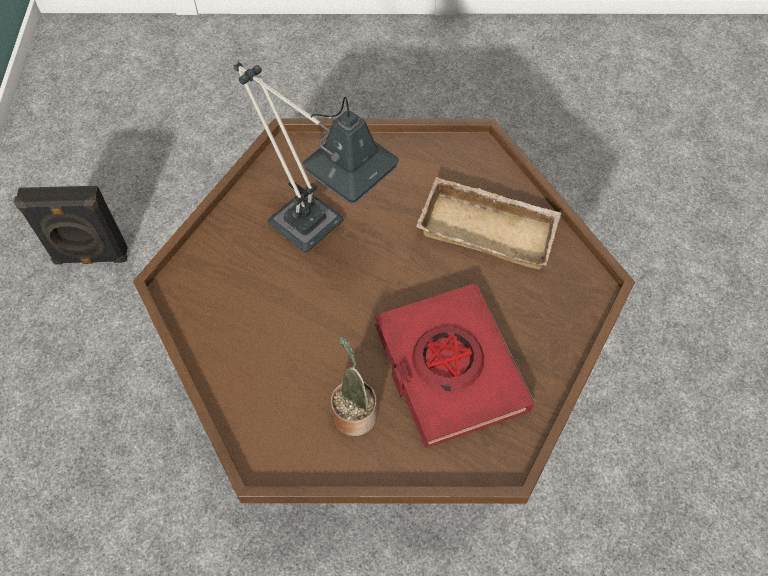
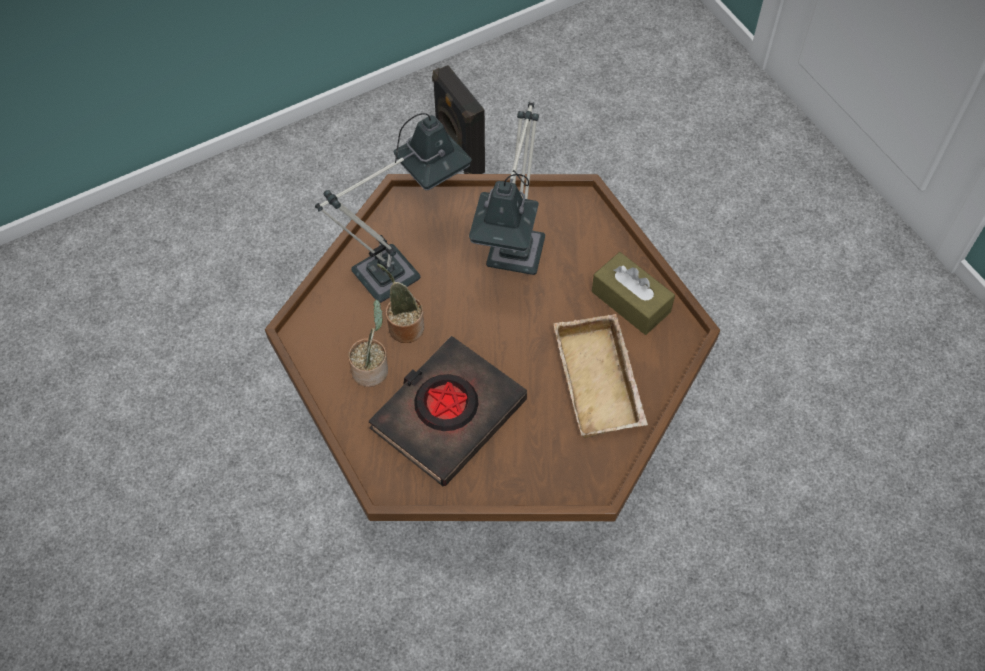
camera: 60 degrees right, 0 degrees up
(250, 328) = (399, 267): none -> table lamp
(323, 358) = (403, 326): none -> potted plant
(420, 166) = (631, 302): none -> brown tissue box
(449, 368) = (448, 414): red book -> black book

